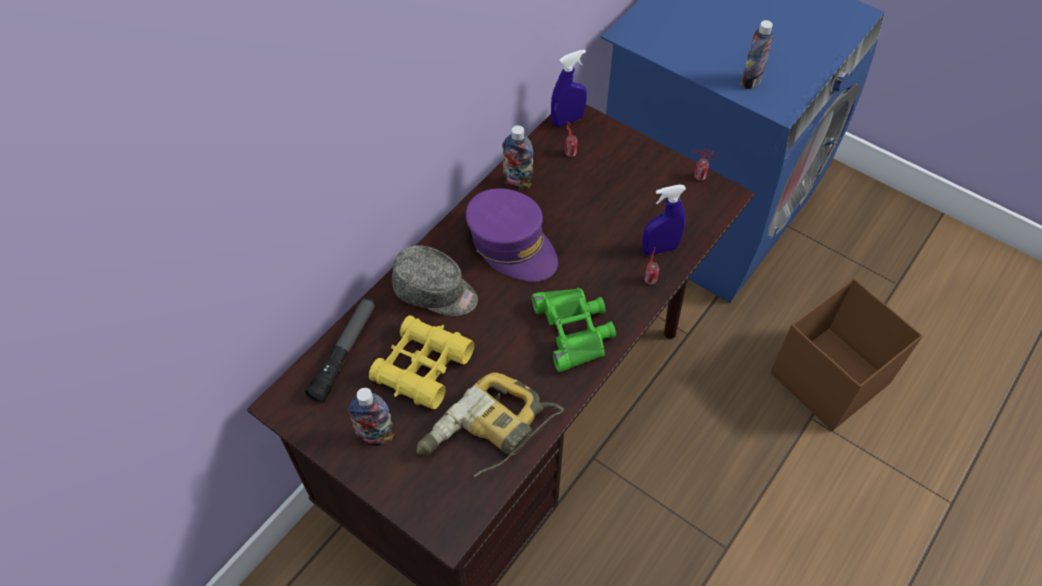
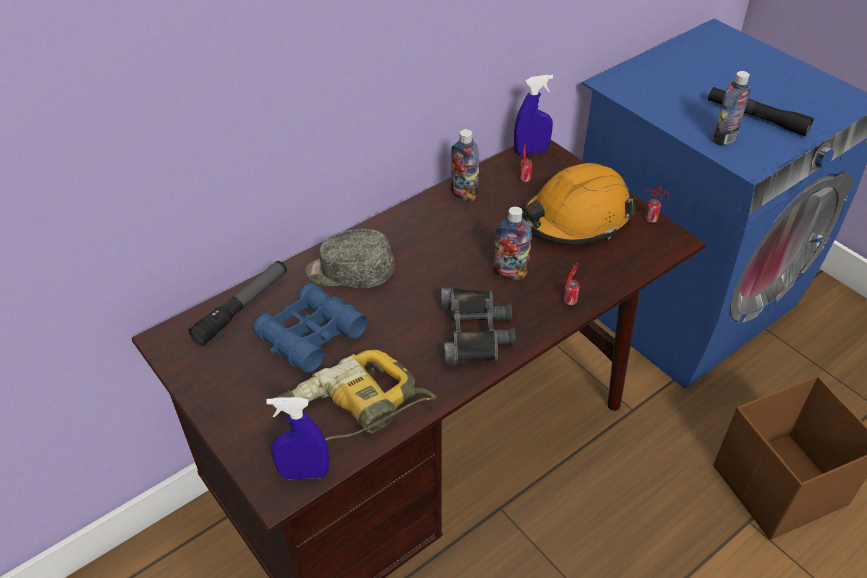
camera: 15 degrees right, 10 degrees down
(376, 436) = (242, 387): bottle -> bottle (510, 273)
(422, 367) = (311, 335): yellow binoculars -> blue binoculars
(436, 292) = (350, 272): grey cap -> grey cap turned 150 degrees clockwise
(512, 245) = (439, 246): purple cap -> none
(574, 330) = (476, 331): green binoculars -> black binoculars
(631, 188) = (576, 218): none -> orange hard hat
(659, 249) = (589, 276): blue spray bottle -> blue spray bottle (304, 473)
(774, 51) = (756, 118): none -> black flashlight

